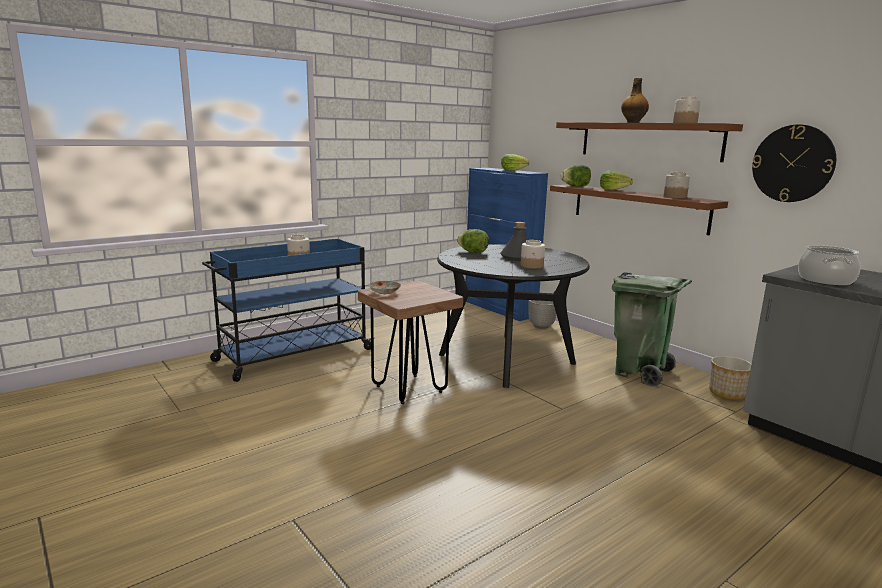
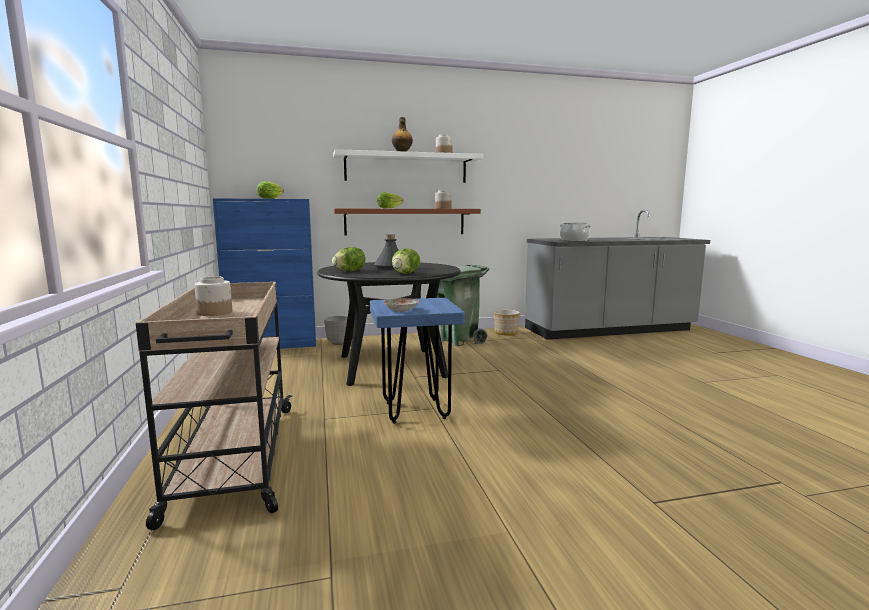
camera: 65 degrees left, 5 degrees down
(292, 355) = (235, 458): blue cart -> beige cart
(408, 389) = (415, 410): brown stool -> blue stool
(532, 266) = (423, 268): jar -> none
(575, 186) = (354, 208): lettuce -> lettuce (405, 273)
(648, 140) = (406, 168): brown shelf -> white shelf
(793, 163) = (506, 181): wall clock -> none

